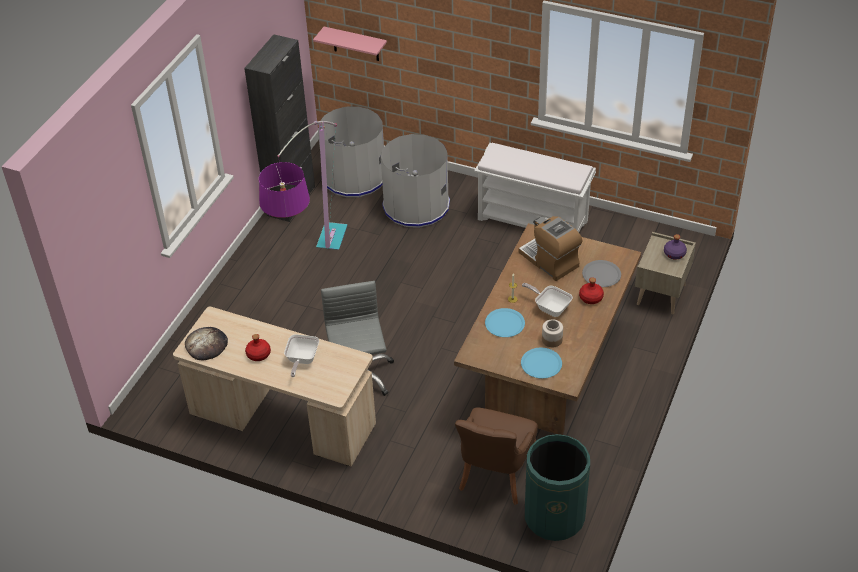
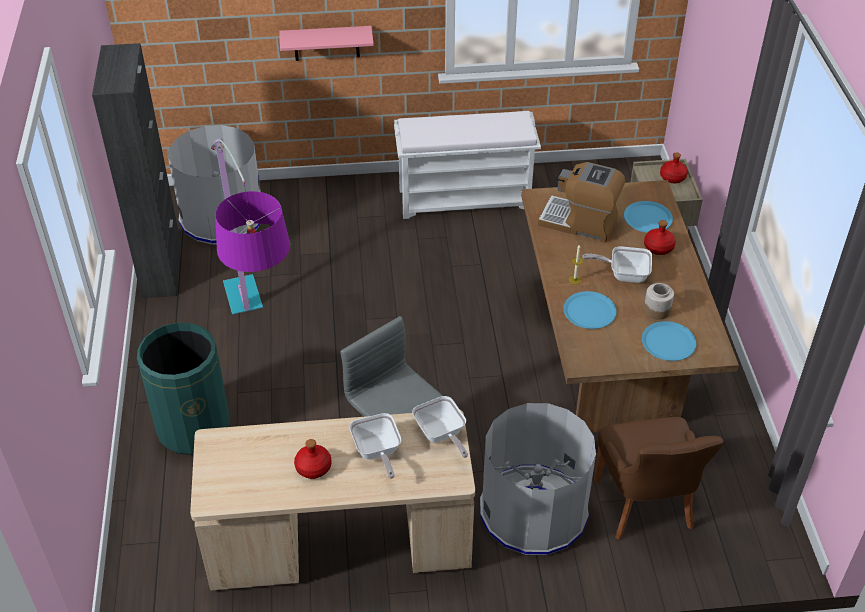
camera: 30 degrees left, 0 degrees up
(206, 345) = (232, 483): bread -> none
(347, 365) = (441, 435): none -> frying pan
(355, 44) = (188, 42): pink shelf -> pink shelf (326, 43)
(416, 206) = (321, 226): grey trash can -> grey trash can (533, 511)
(554, 517) = (744, 524): green trash can -> green trash can (194, 427)
(601, 274) = (648, 218): grey plate -> blue plate
(674, 254) = (673, 177): purple bottle -> red bottle

